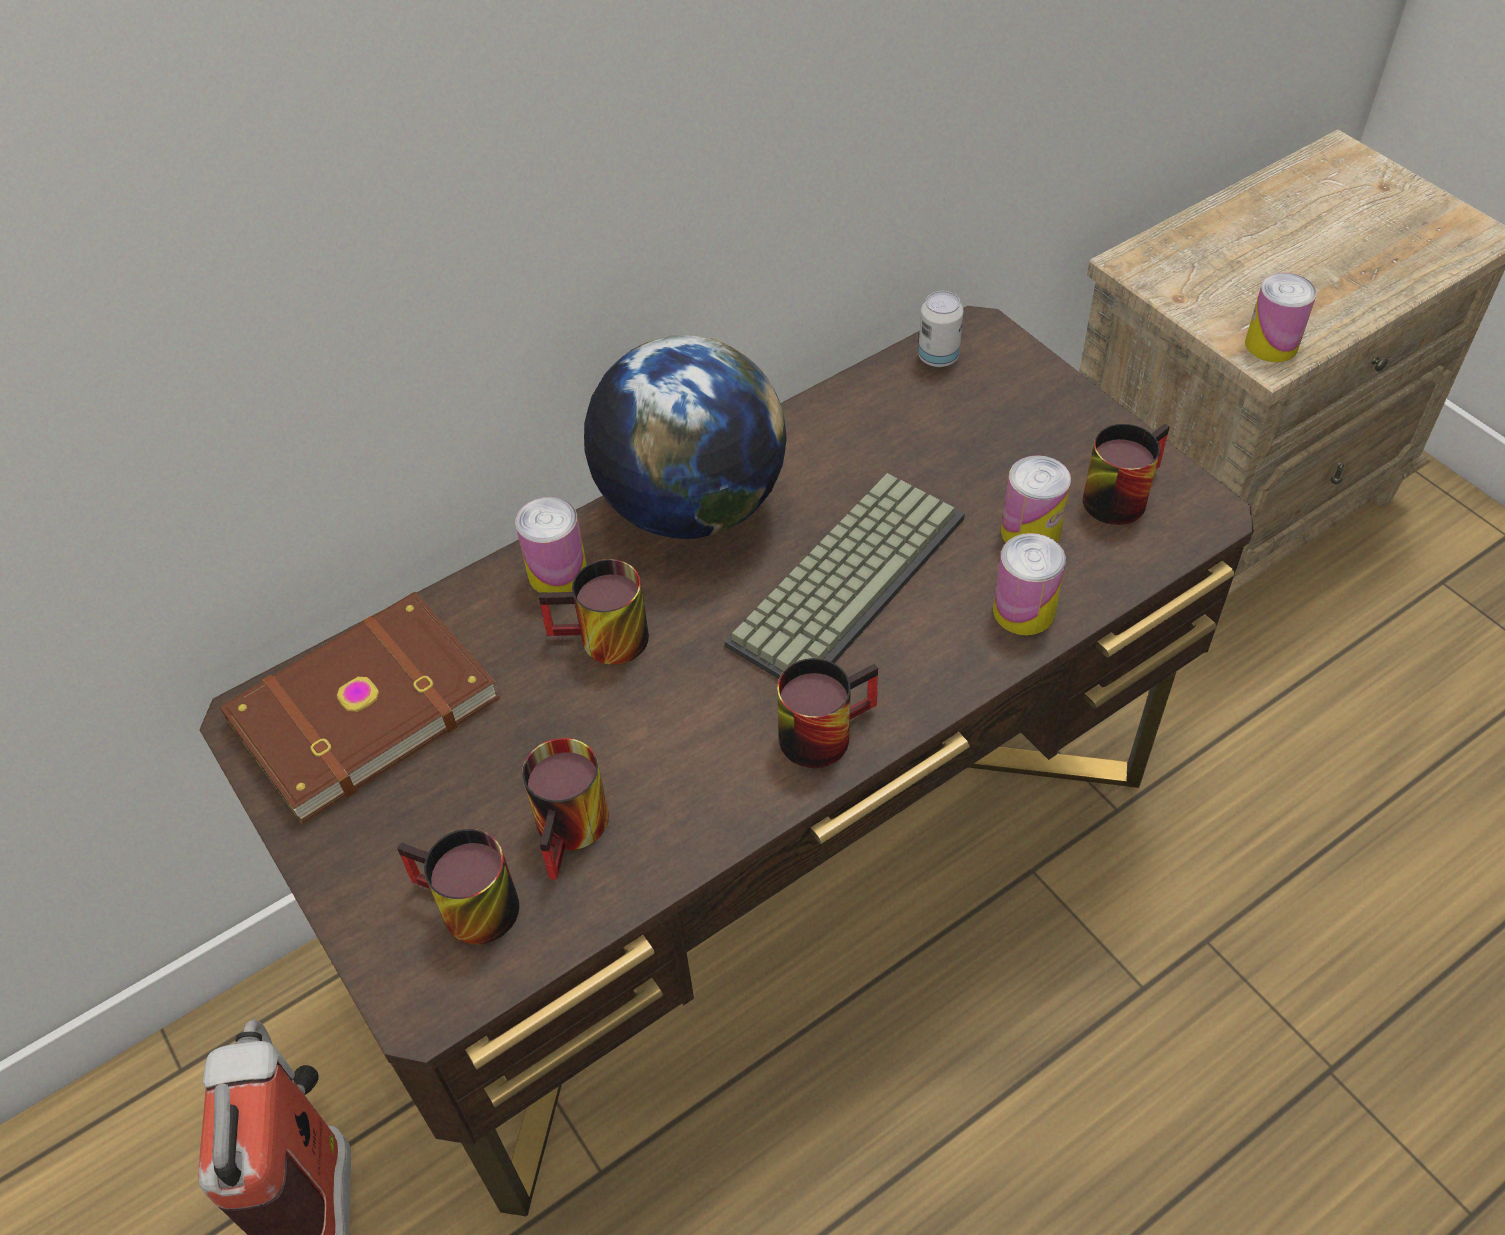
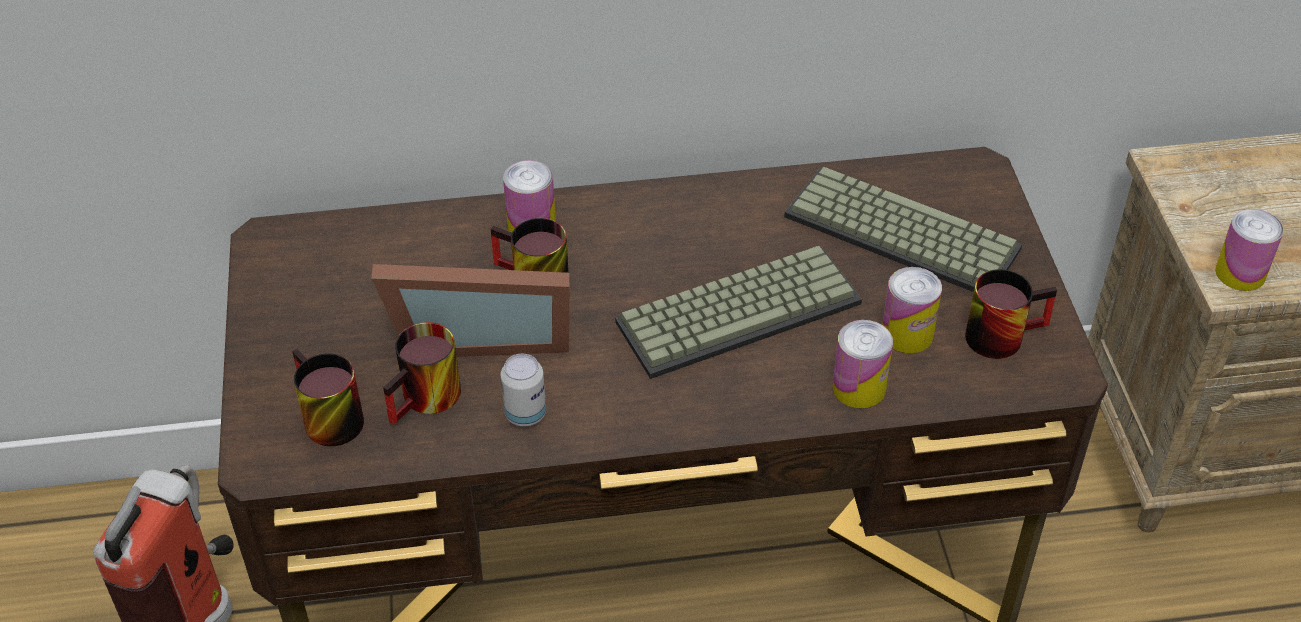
camera: 25 degrees right, 5 degrees down
(360, 708) = (340, 262): brown book -> none
(584, 726) = (480, 336): none -> picture frame
(691, 506) = (659, 215): globe -> none
(822, 727) = (646, 406): mug -> none
(938, 357) = (930, 177): can -> can (525, 414)
(948, 430) = (897, 234): none -> keyboard

